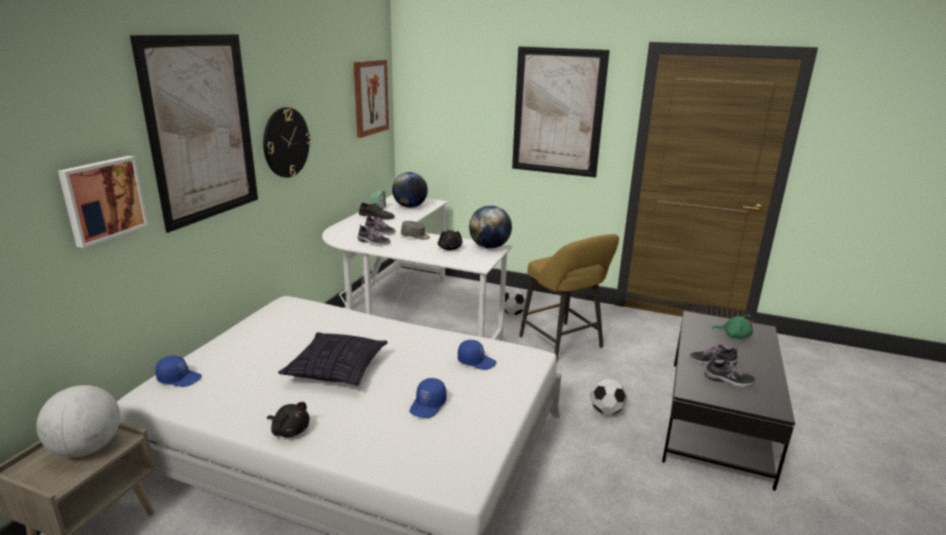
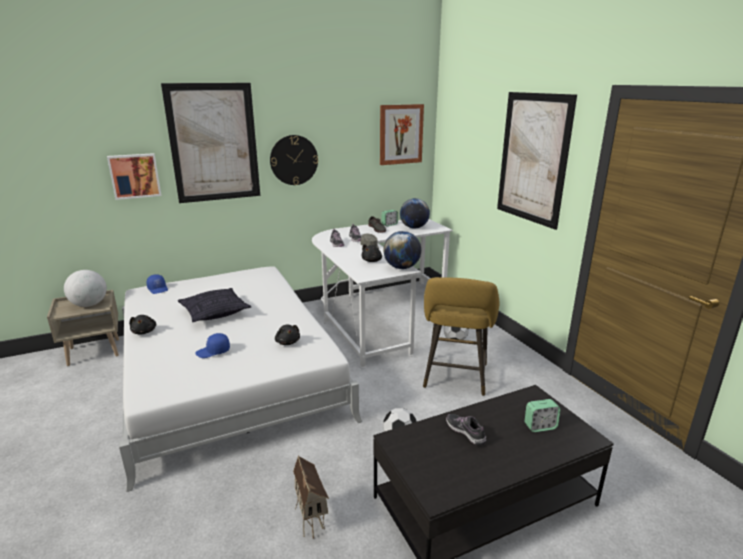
camera: 45 degrees right, 0 degrees up
(476, 361) = (287, 342): blue cap -> black plush toy
(658, 509) = (312, 521): none -> toy house
(728, 380) = (446, 452): shoe -> none
(734, 336) = (540, 426): green plush toy -> alarm clock

